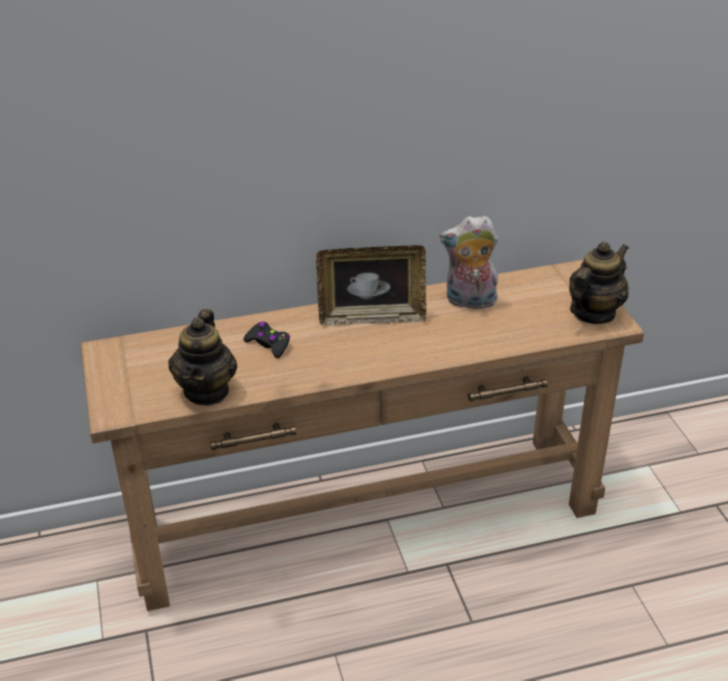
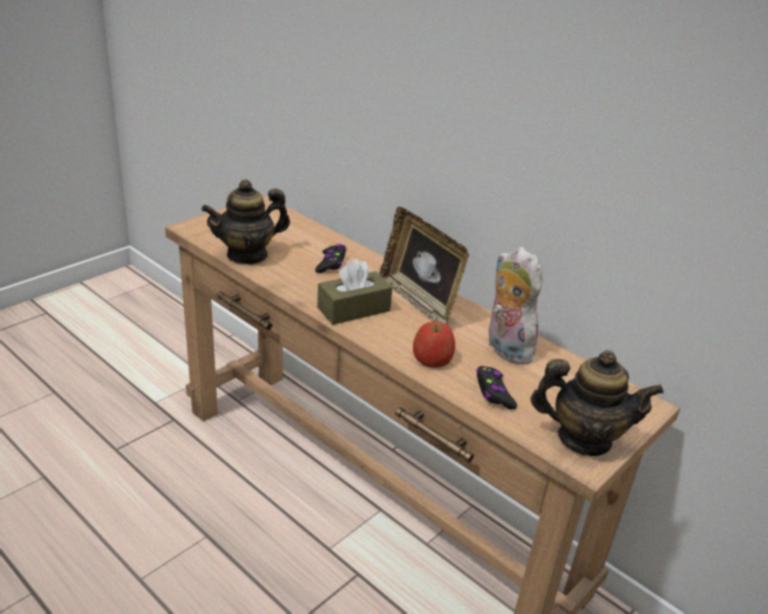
camera: 55 degrees right, 5 degrees down
(357, 358) = (353, 309): none -> brown tissue box
(458, 342) = (432, 359): none -> apple
(520, 330) = (493, 393): none -> black game controller

